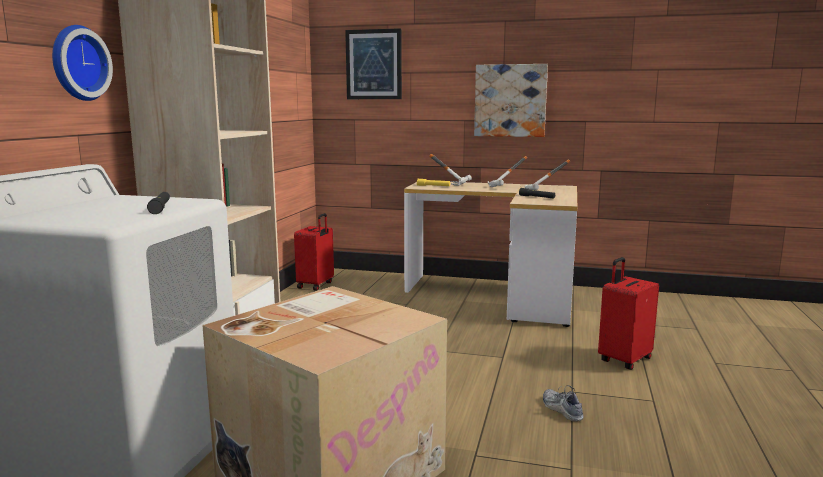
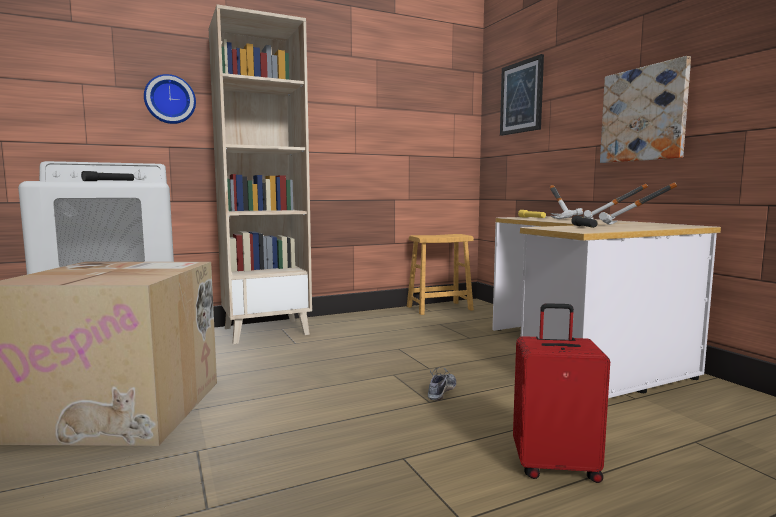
camera: 50 degrees right, 5 degrees down
(316, 285) = (439, 308): red suitcase -> brown stool
(562, 410) = (346, 465): shoe -> shoe (441, 391)

